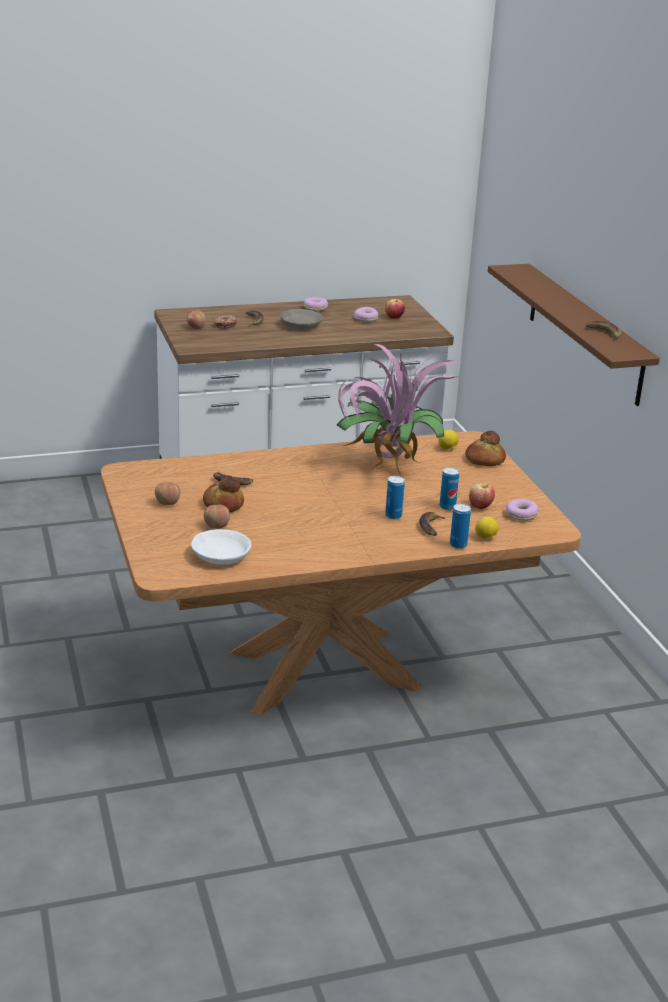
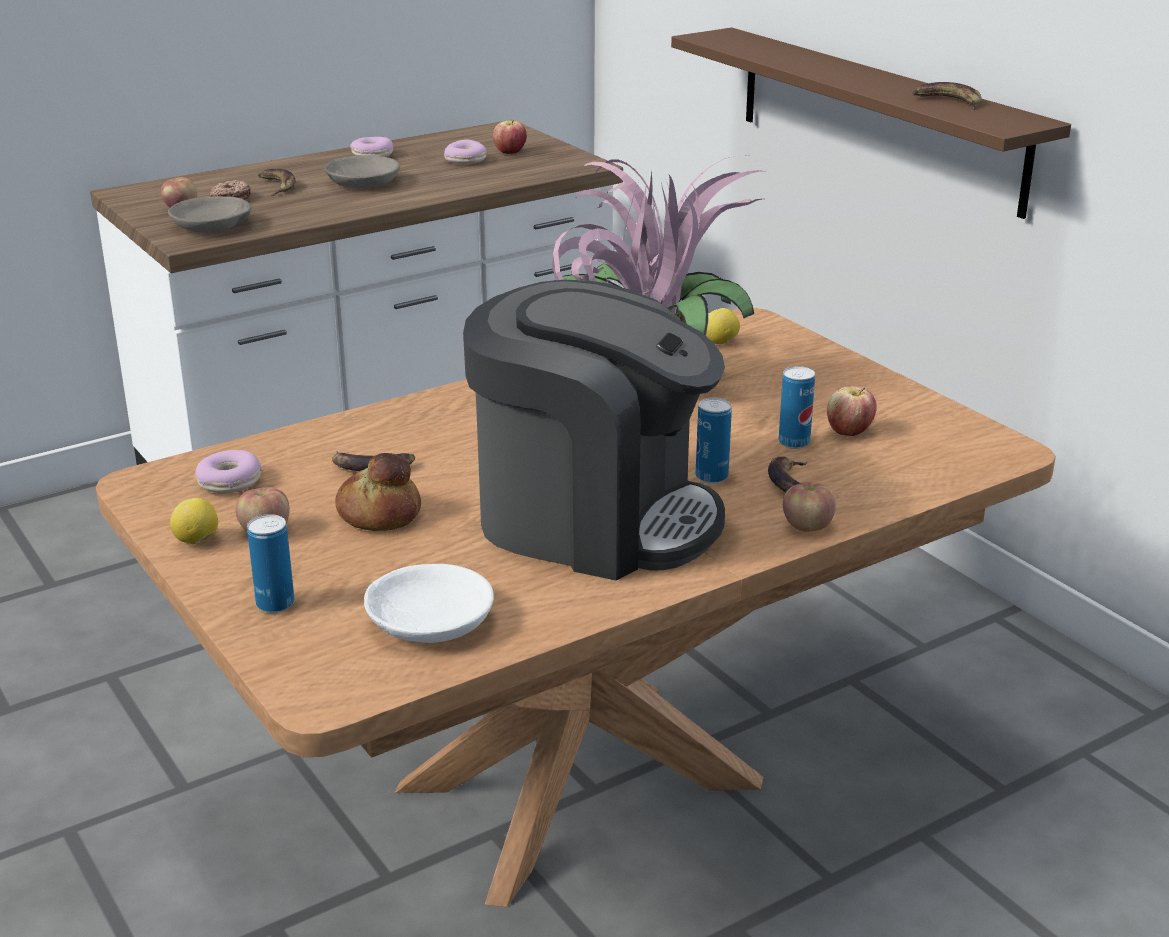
camera: 15 degrees left, 0 degrees up
(208, 341) = (213, 226): none -> grey bowl
(216, 526) = (389, 560): apple -> apple (807, 526)
(322, 525) = (593, 518): none -> coffee machine
(458, 545) = (864, 509): can -> can (275, 604)
(484, 460) = (795, 352): bread -> none
(485, 538) = (901, 486): lemon -> lemon (197, 541)
(521, 515) = (928, 434): donut -> donut (229, 482)

